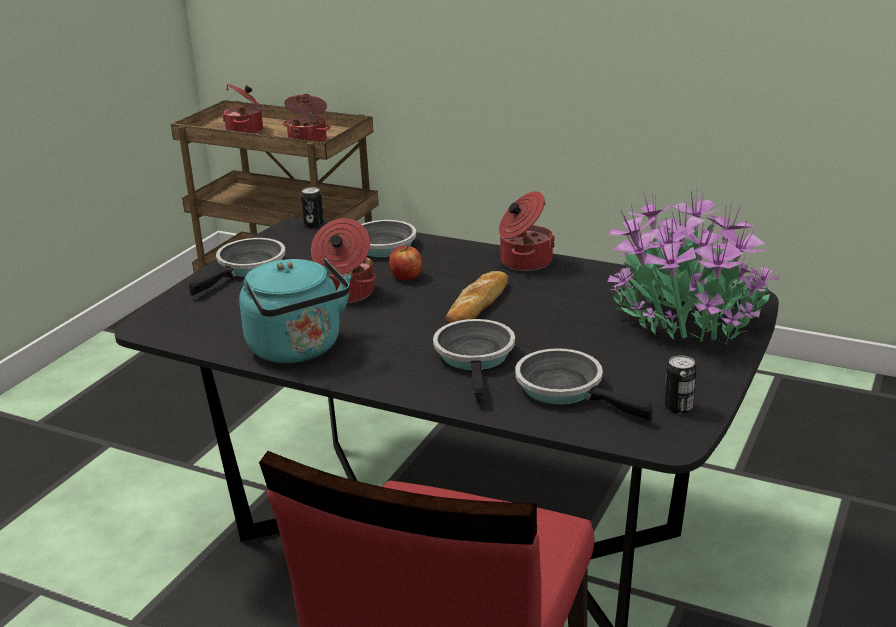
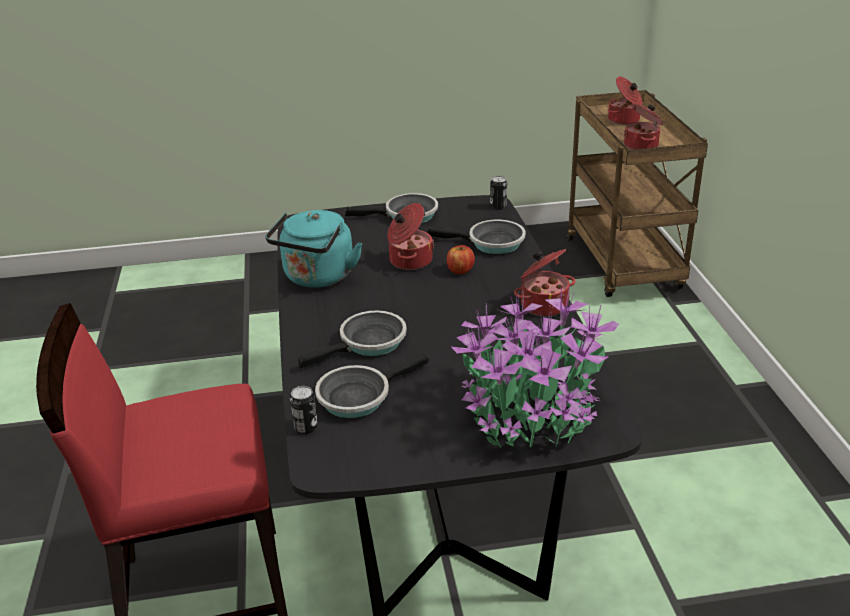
camera: 55 degrees right, 5 degrees up
(478, 304) = (450, 313): bread -> none
(566, 389) = (359, 396): frying pan -> frying pan turned 135 degrees counterclockwise
(678, 407) = (377, 456): can -> can (306, 427)

